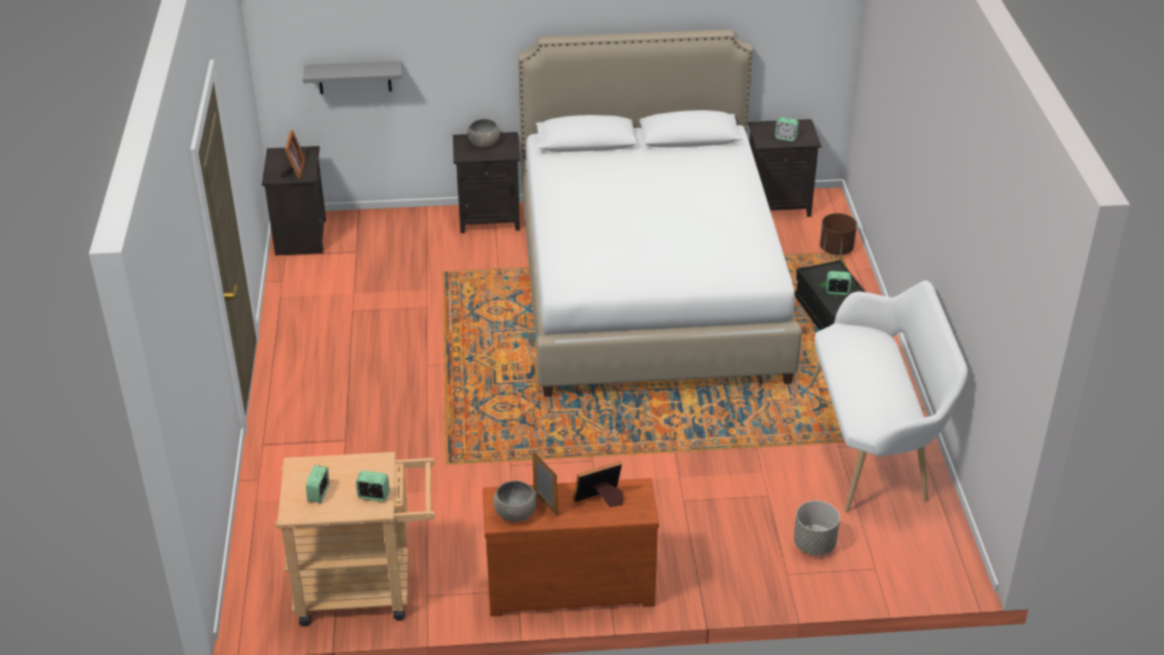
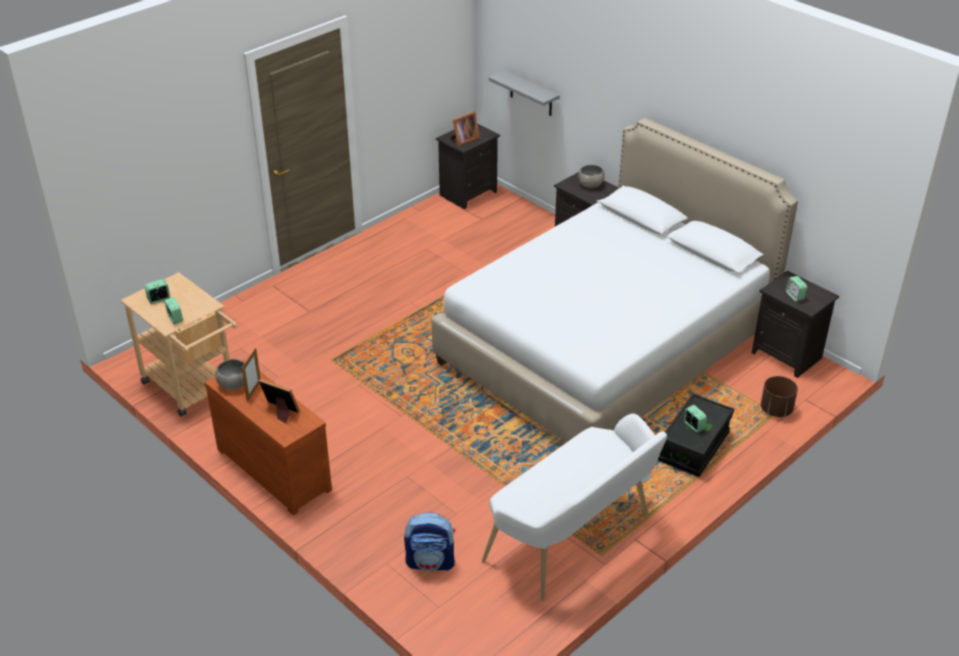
camera: 50 degrees right, 0 degrees up
(814, 544) = (431, 562): grey planter -> backpack

